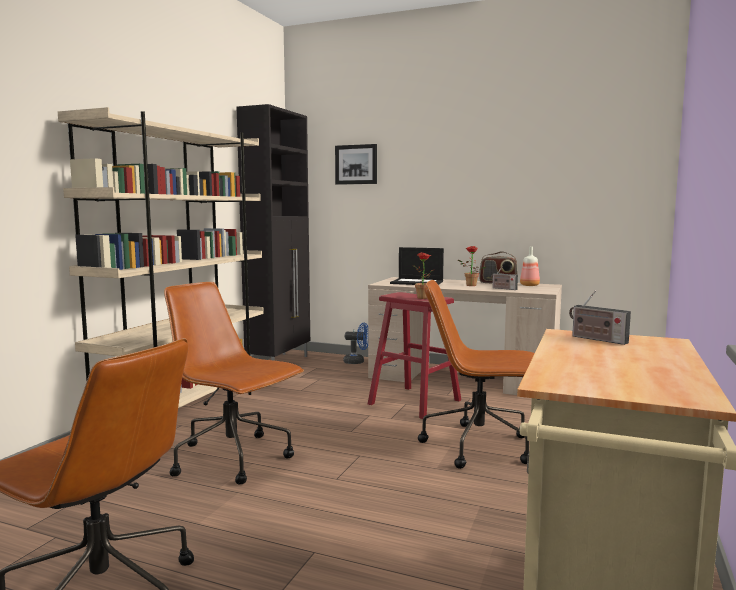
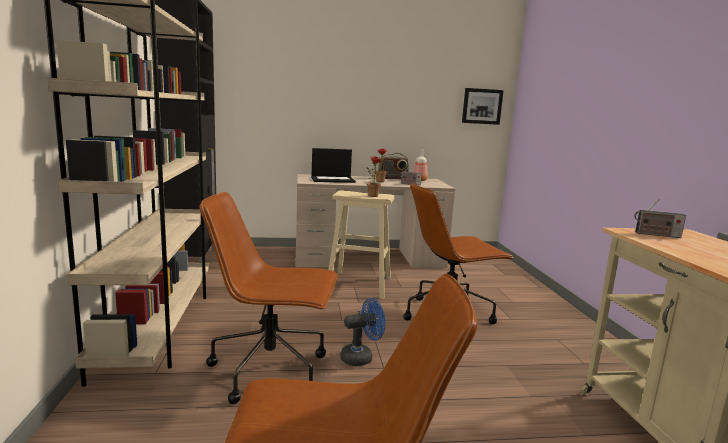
camera: 30 degrees left, 5 degrees up
(356, 164) = (260, 67): picture -> picture (482, 106)
(357, 362) = (268, 252): blue fan -> blue fan (361, 357)
(414, 402) = (359, 284): red stool -> beige stool

